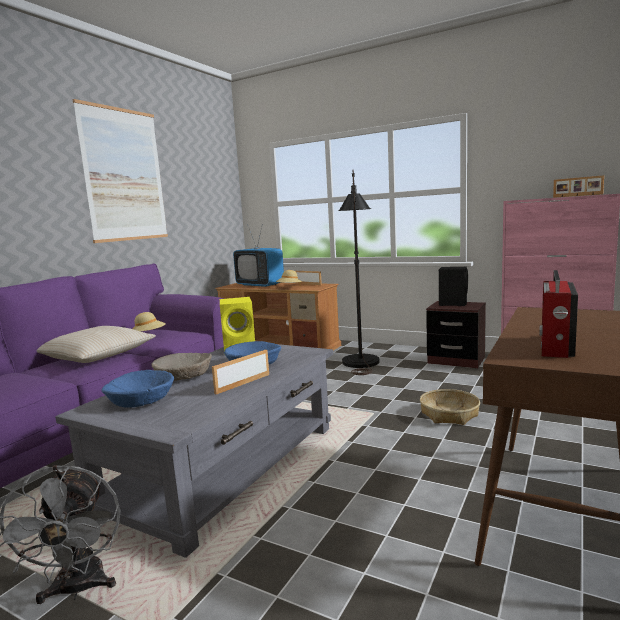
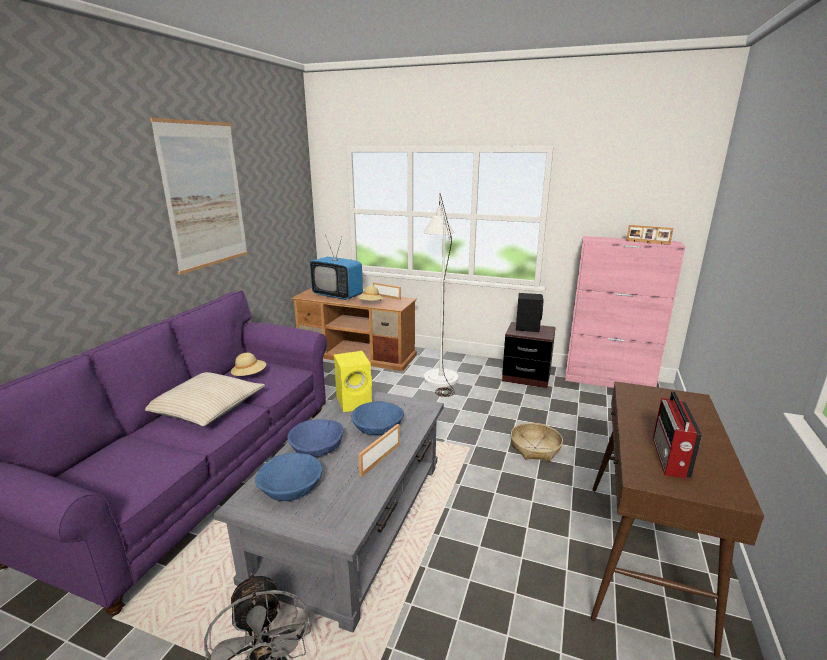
camera: 10 degrees left, 10 degrees up
(183, 376) = (316, 447): beige bowl -> blue bowl
(360, 358) = (439, 374): black floor lamp -> white floor lamp

